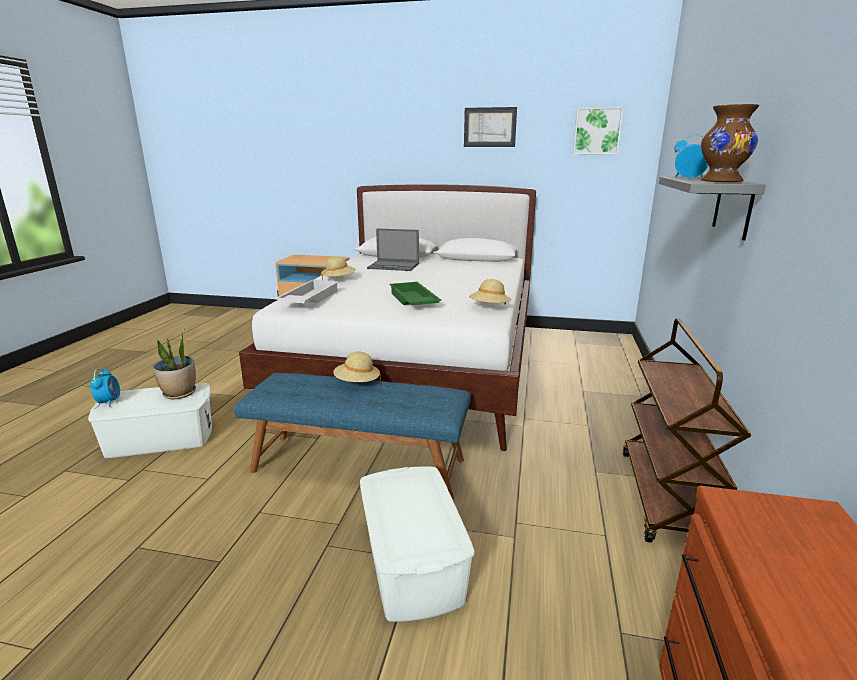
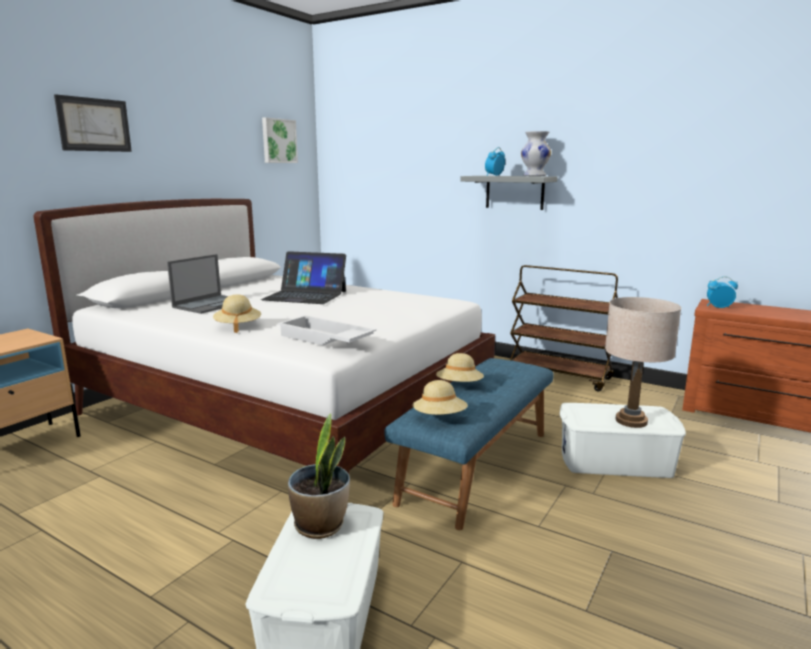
camera: 70 degrees left, 5 degrees down
(109, 402) = (298, 597): alarm clock -> alarm clock (718, 307)
(402, 520) = (631, 421): none -> beige table lamp
(412, 301) = (374, 311): green tray -> none
(446, 278) = (305, 295): none -> laptop
(489, 308) = (421, 297): beige hat -> beige hat (439, 418)
(490, 127) = (191, 131): picture -> picture (94, 124)
(721, 181) = (534, 176): brown vase -> white vase

